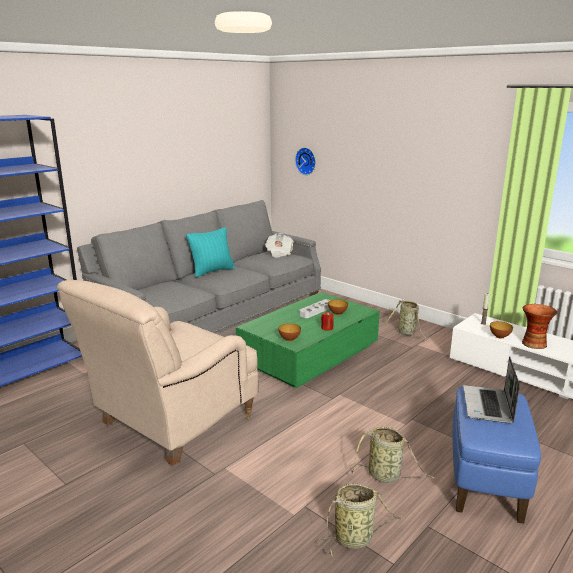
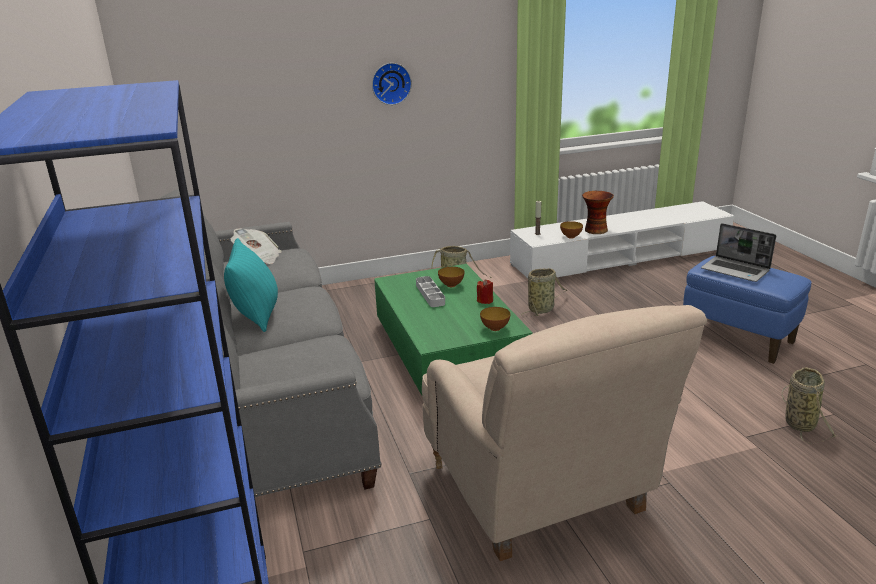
camera: 60 degrees left, 5 degrees up
(306, 161) = (210, 109): wall clock -> wall clock (391, 83)
(386, 476) = (713, 379): basket -> basket (542, 309)

